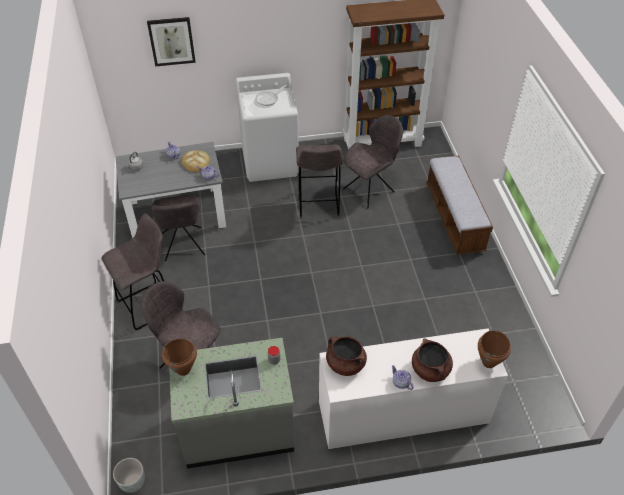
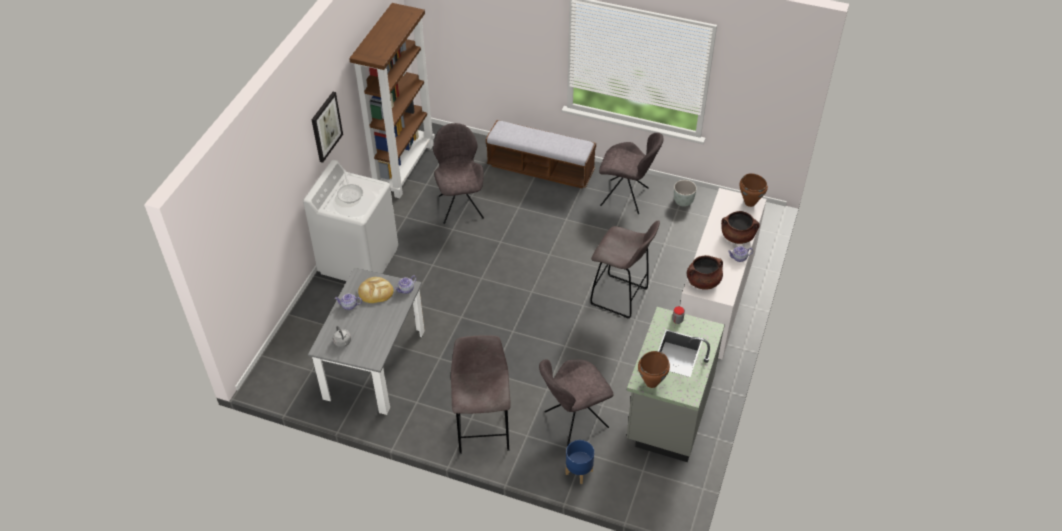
camera: 60 degrees left, 0 degrees up
(132, 482) = (679, 507): grey planter -> grey planter (683, 202)
(136, 388) = (579, 472): none -> blue planter
(171, 41) = (254, 206): picture -> picture (326, 126)
(183, 245) = (422, 374): grey chair -> grey chair (626, 197)
(318, 205) = (451, 250): grey stool -> grey stool (621, 297)

